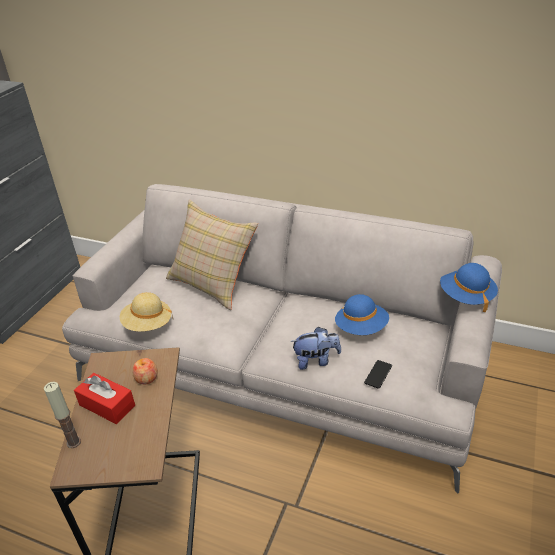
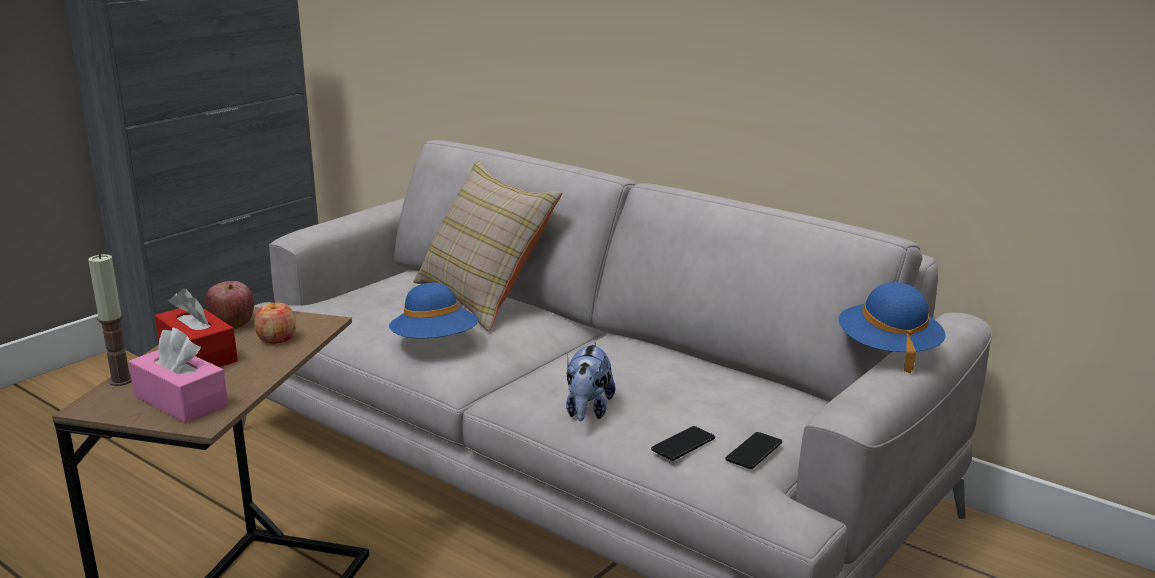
camera: 15 degrees right, 15 degrees down
(111, 371) = (232, 324): none -> apple
(123, 451) = (181, 401): none -> pink tissue box
(148, 324) = (349, 327): beige hat -> none
(316, 360) = (588, 411): plush toy -> plush toy turned 90 degrees clockwise
(361, 328) = (693, 386): blue hat -> blue hat (435, 343)
(415, 370) = (754, 451): none -> phone

